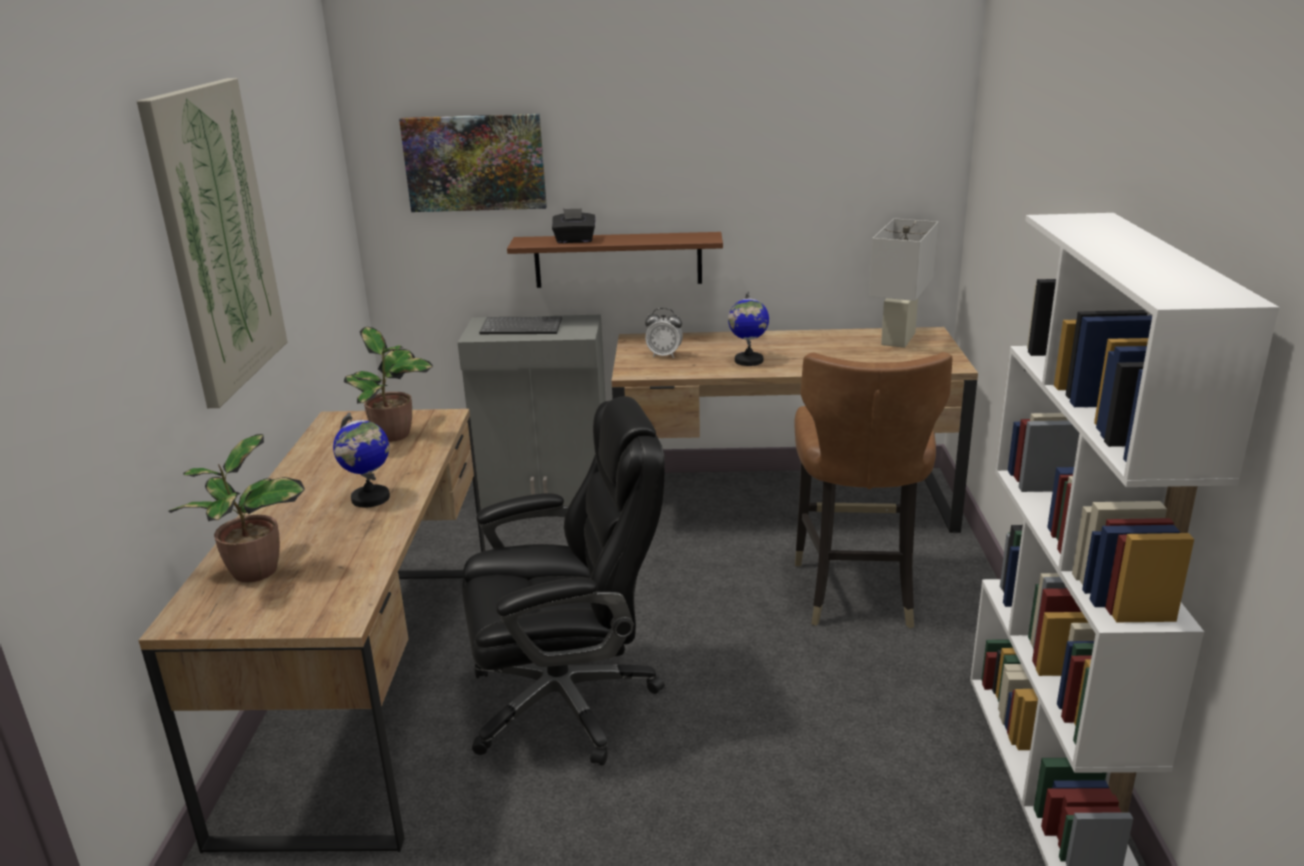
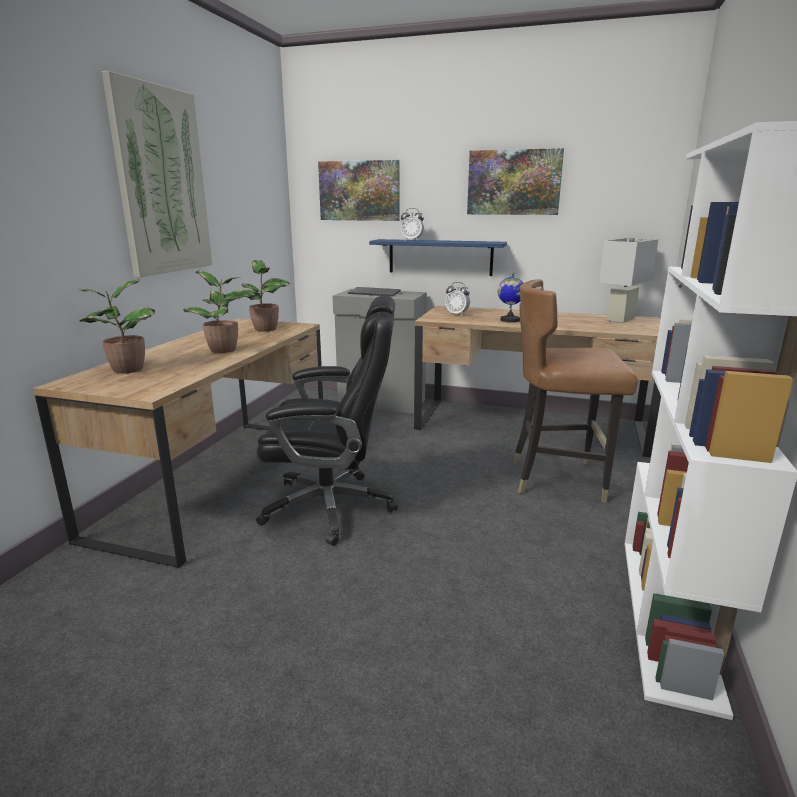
camera: 15 degrees right, 5 degrees down
(370, 498) = (225, 350): globe -> potted plant
(574, 240) = (412, 240): black tissue box -> alarm clock
(618, 260) = (440, 257): brown shelf -> blue shelf
(725, 144) = (514, 182): none -> picture
(856, 592) = (558, 479): brown chair -> brown chair turned 75 degrees clockwise

